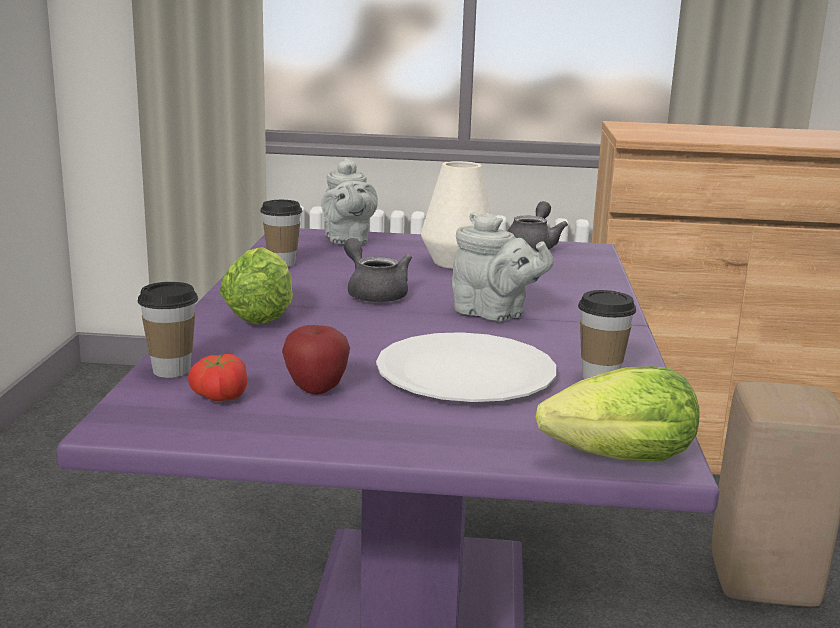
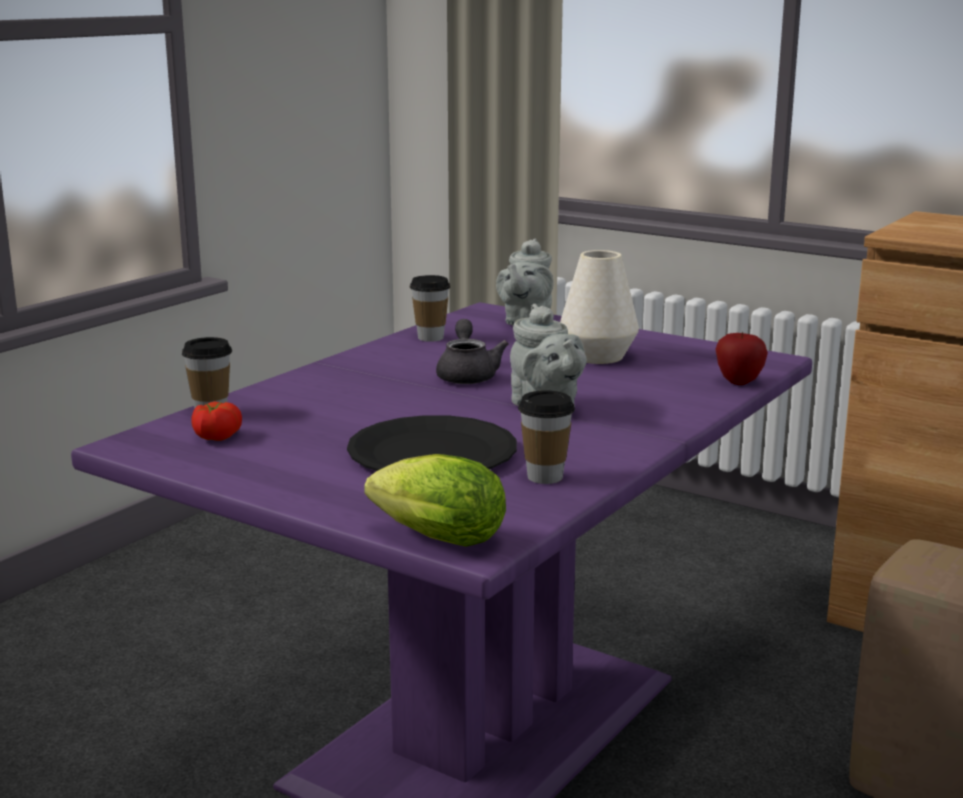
camera: 30 degrees right, 0 degrees up
(261, 314) = (343, 379): lettuce -> none
(316, 389) = (292, 444): apple -> apple (739, 382)
(466, 372) = (433, 453): white plate -> black plate
(532, 247) = (707, 350): grey teapot -> none

